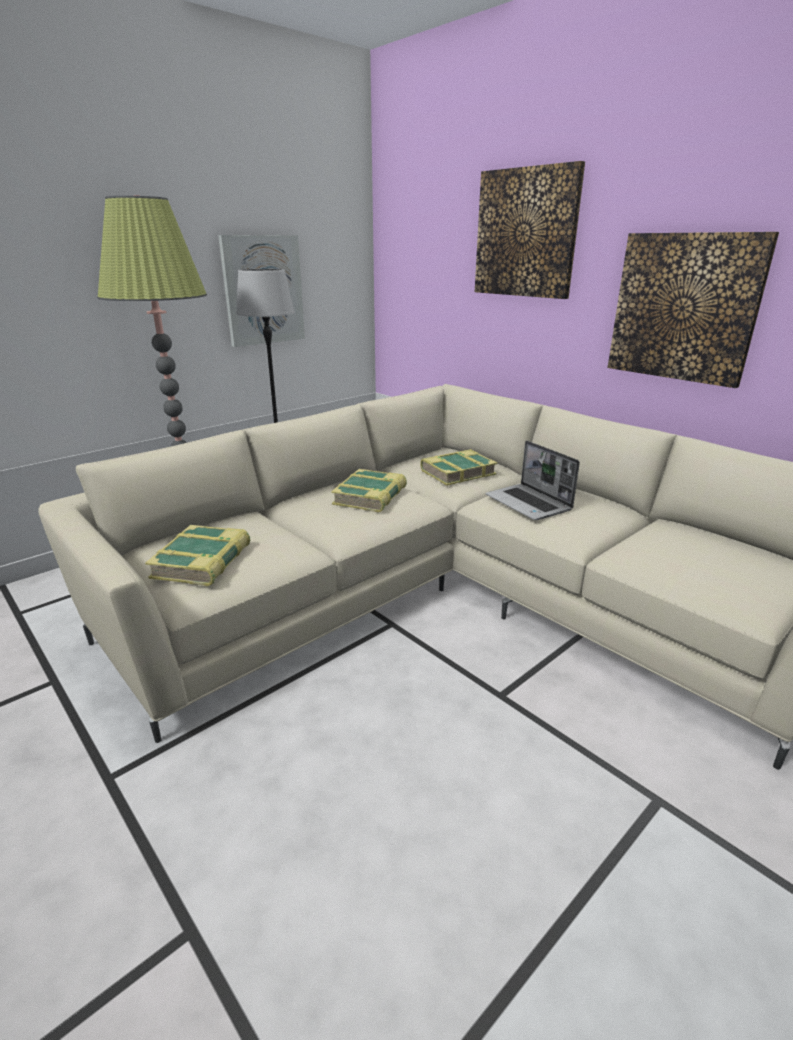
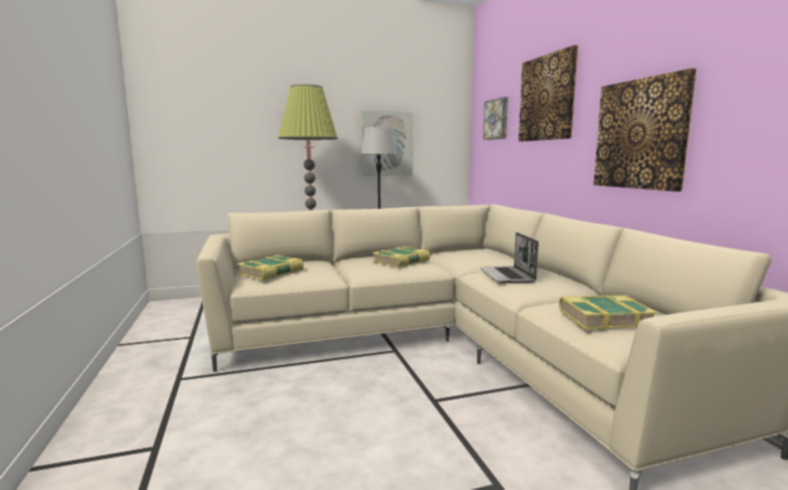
camera: 25 degrees right, 15 degrees down
(428, 252) = (497, 119): none -> picture
(457, 472) = (476, 258): book -> book (604, 318)

